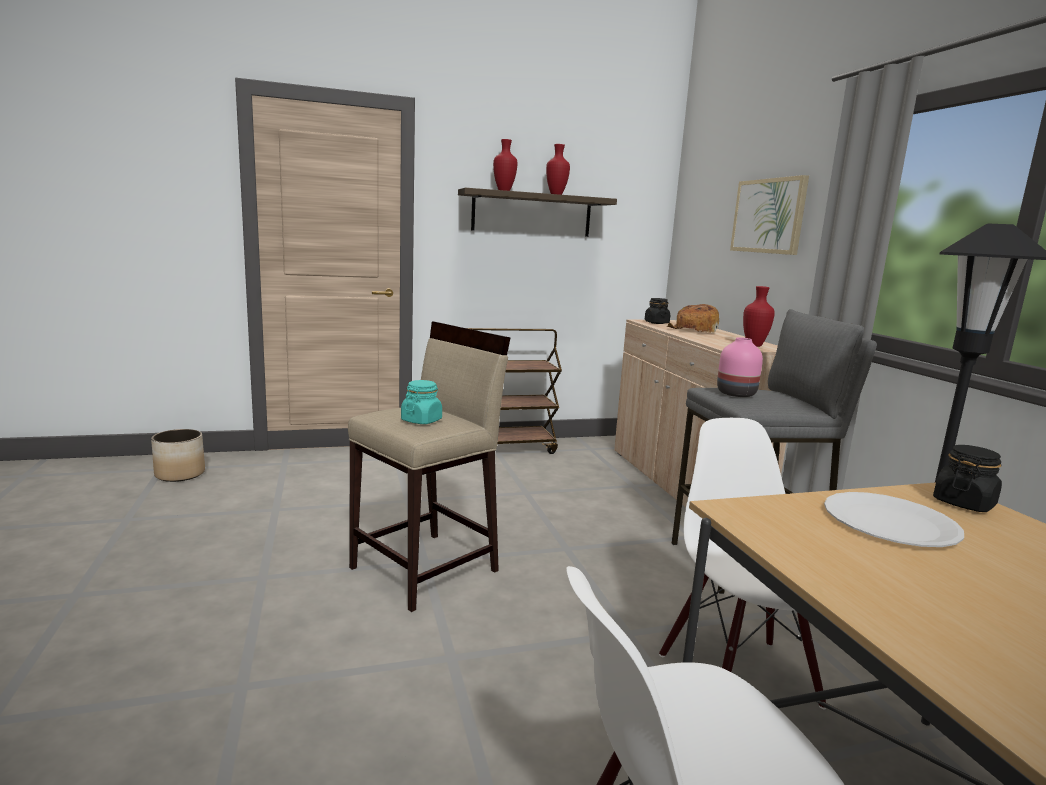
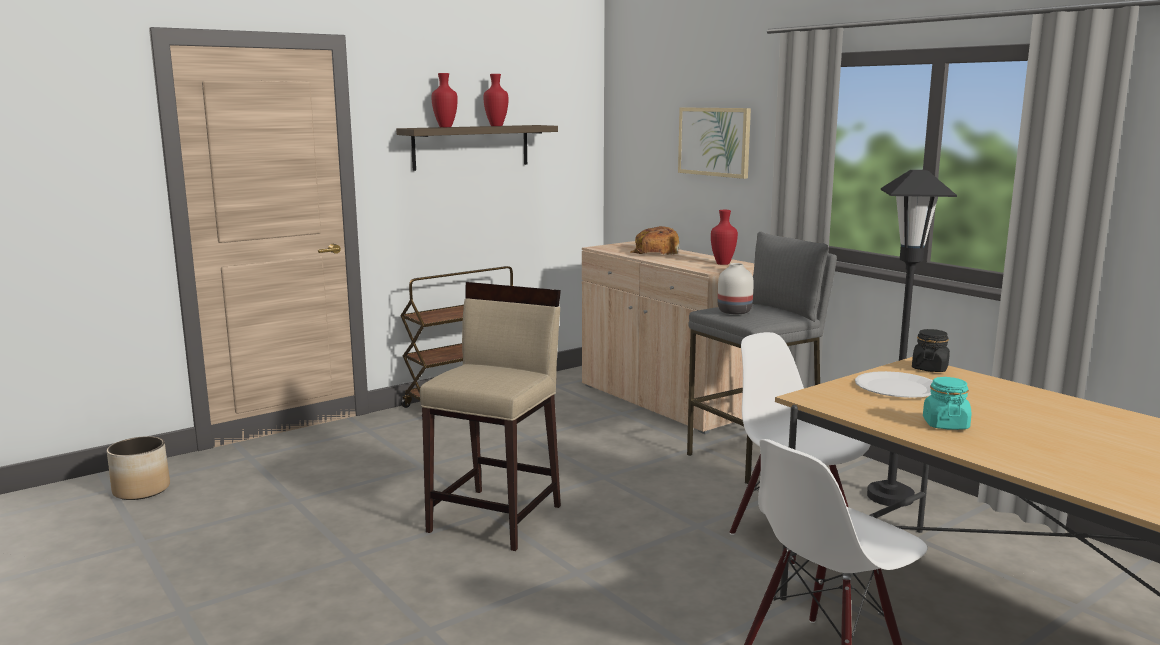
camera: 20 degrees left, 0 degrees up
(421, 420) = (494, 377): turquoise jar -> turquoise jar (945, 424)
(656, 323) = (614, 248): black jar -> none
(736, 394) = (734, 312): pink vase -> white vase

